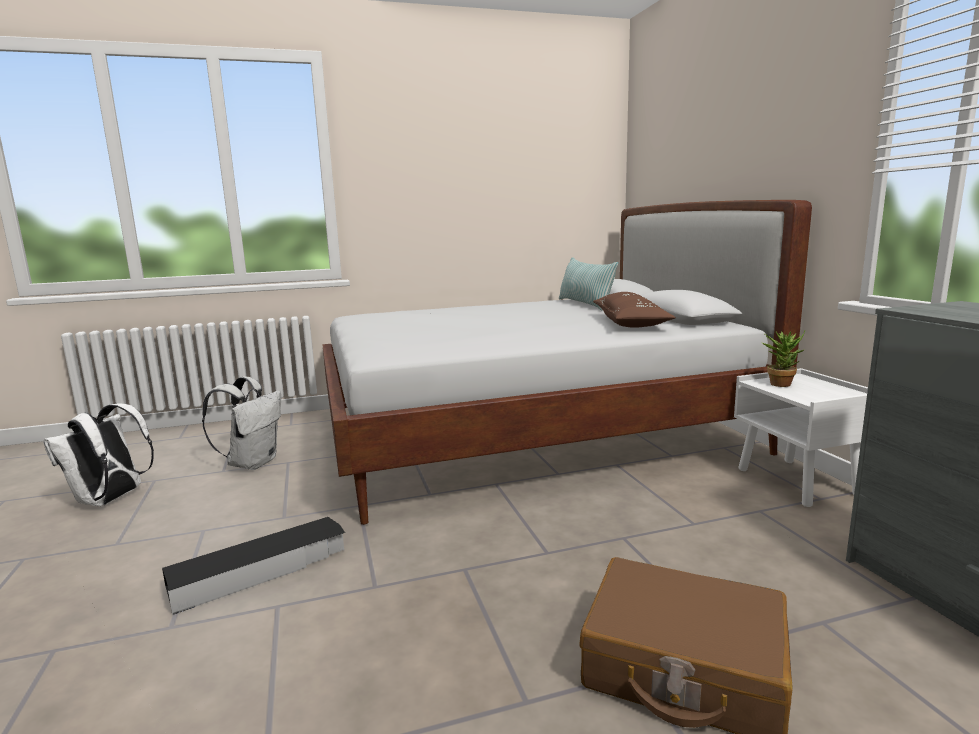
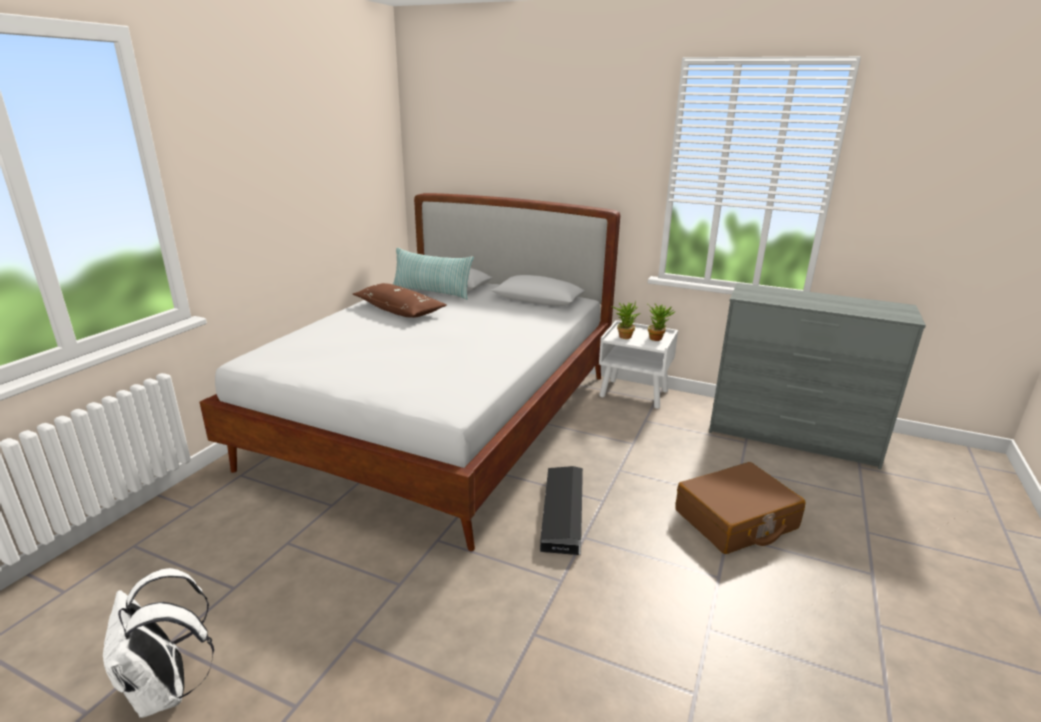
camera: 50 degrees left, 10 degrees up
(253, 463) = (249, 563): white backpack -> none
(260, 570) = (471, 626): black storage box -> black storage box (563, 514)
(630, 322) = (521, 311): brown pillow -> brown pillow (399, 310)
(831, 394) = (657, 338): none -> potted plant

